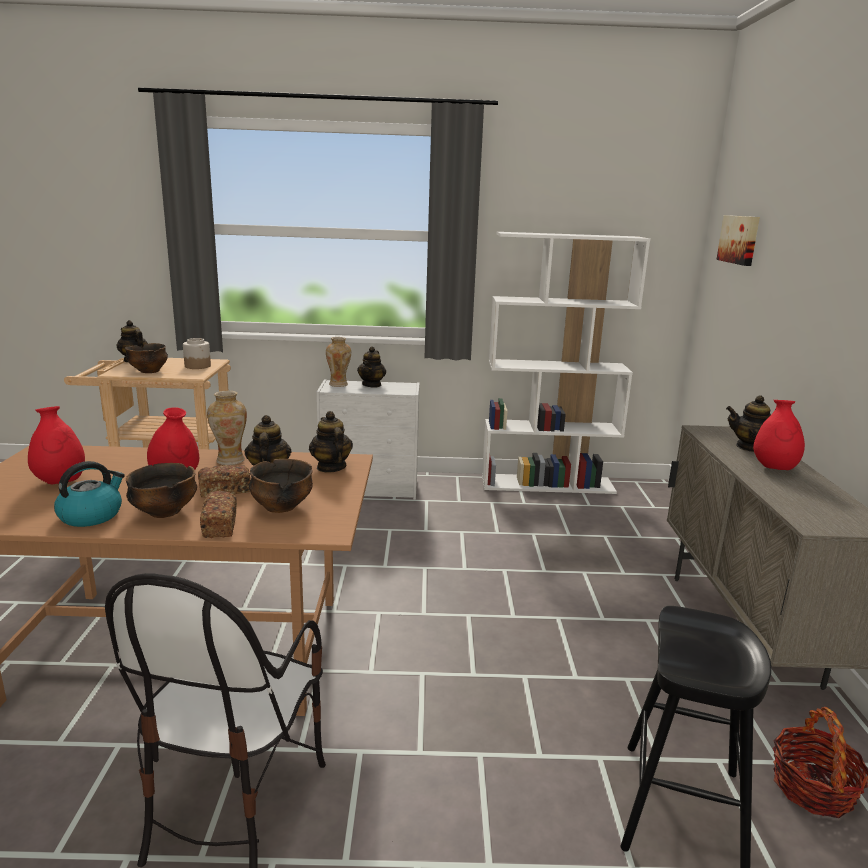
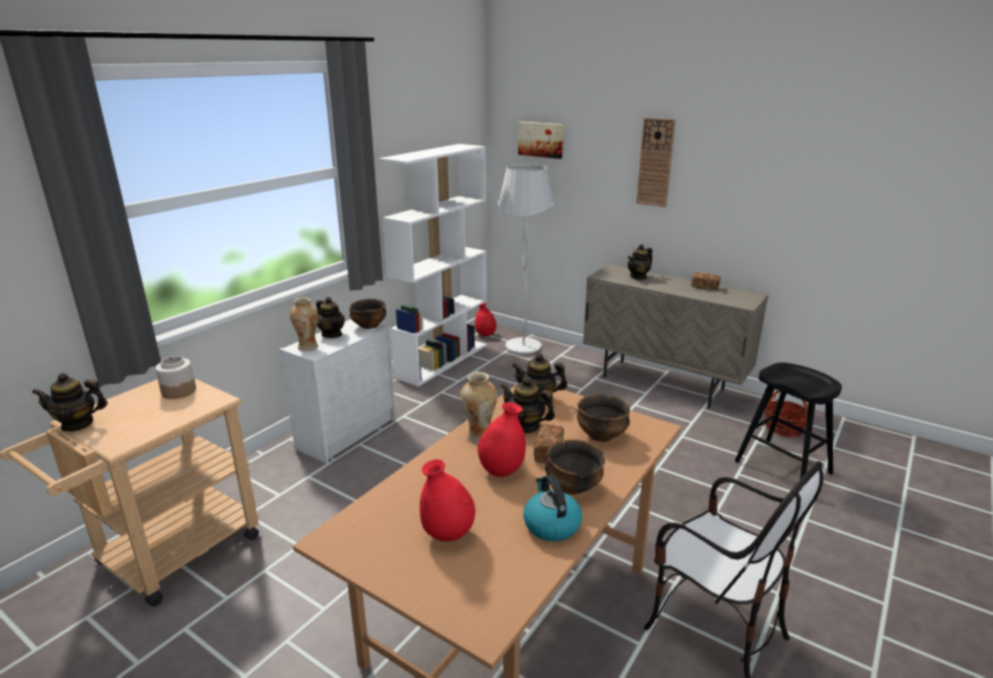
camera: 55 degrees left, 5 degrees up
(149, 371) = (150, 422): bowl -> bowl (369, 326)
(220, 526) = (618, 467): bread -> bread (705, 287)
(650, 512) = (523, 347): none -> white floor lamp
(774, 468) = (672, 284): red vase -> red vase (485, 335)
(830, 274) = (655, 162): none -> wall clock

